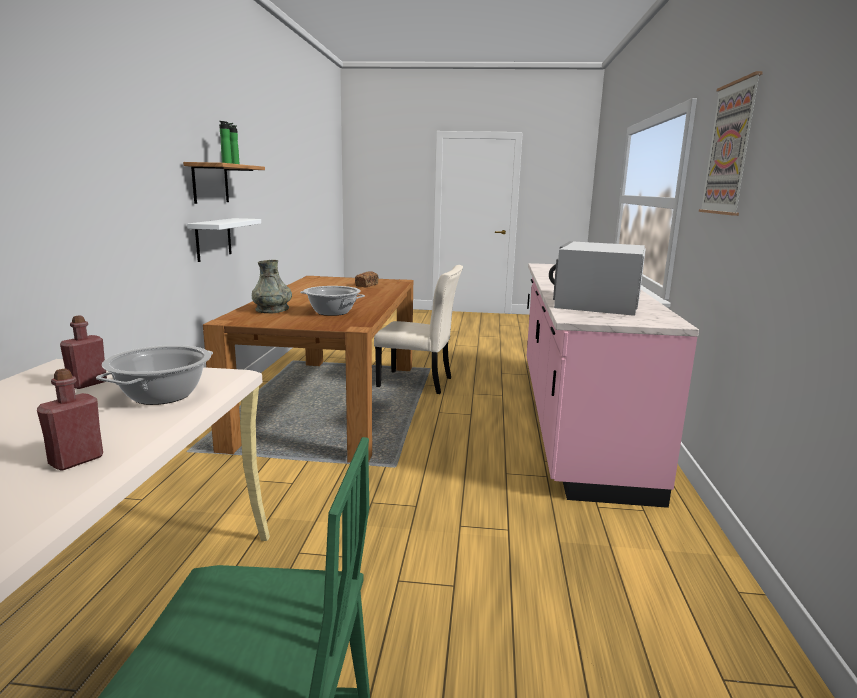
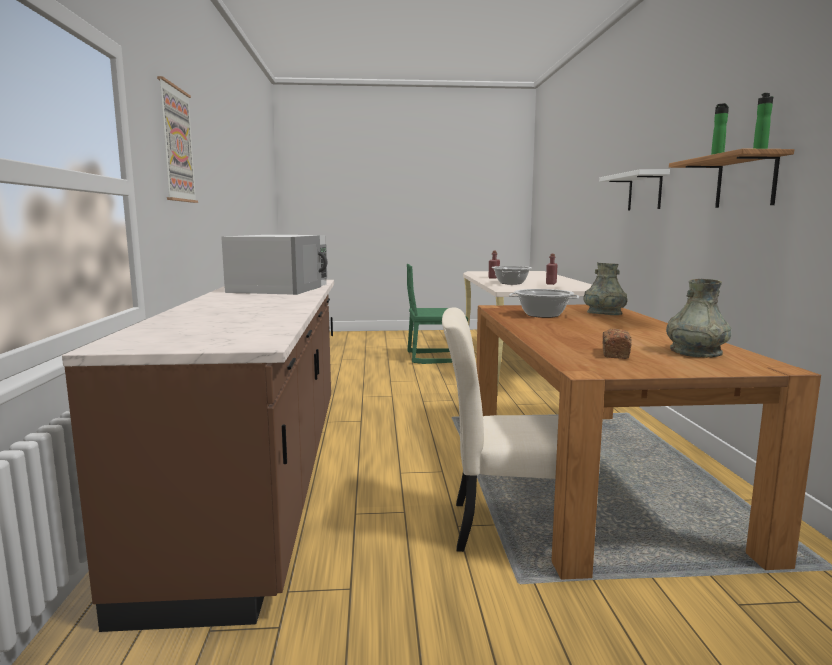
camera: 170 degrees right, 5 degrees down
(213, 239) = (736, 252): white shelf -> white shelf (645, 191)
(323, 283) = (695, 352): none -> grey vase
(575, 419) = (261, 480): pink counter -> brown counter

